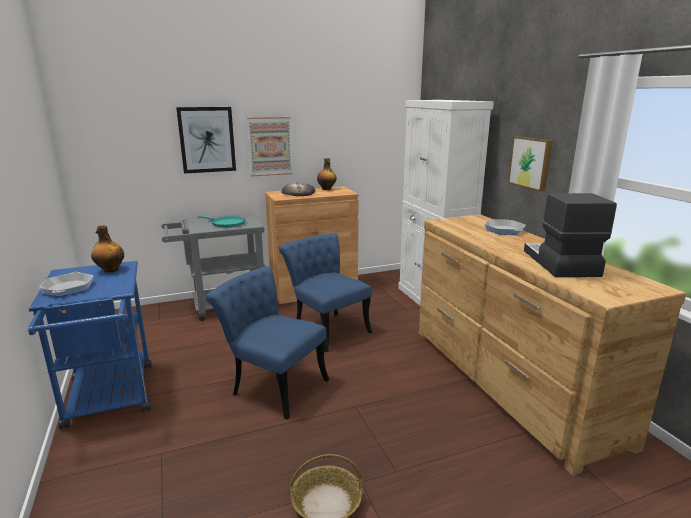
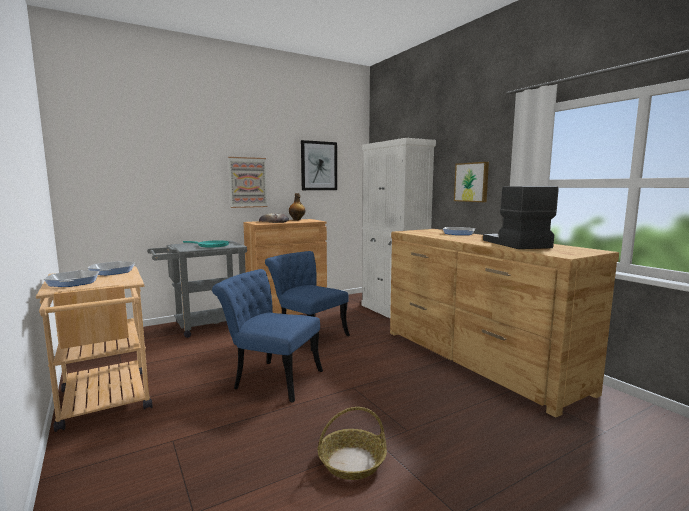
camera: 10 degrees left, 10 degrees down
(110, 270) = (112, 271): bottle -> frying pan
(110, 400) = (106, 404): blue cart -> beige cart
(207, 140) = (192, 174): picture -> picture (319, 166)

